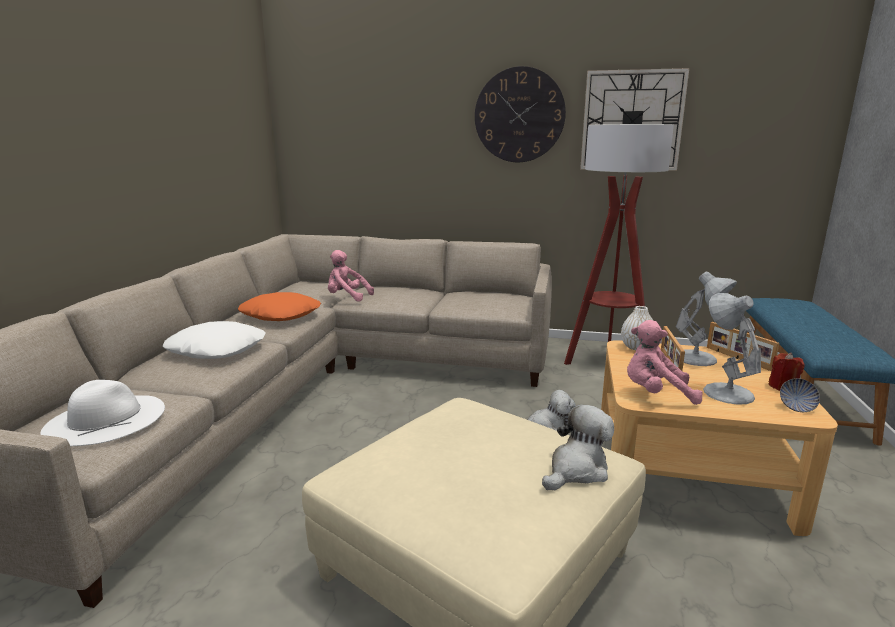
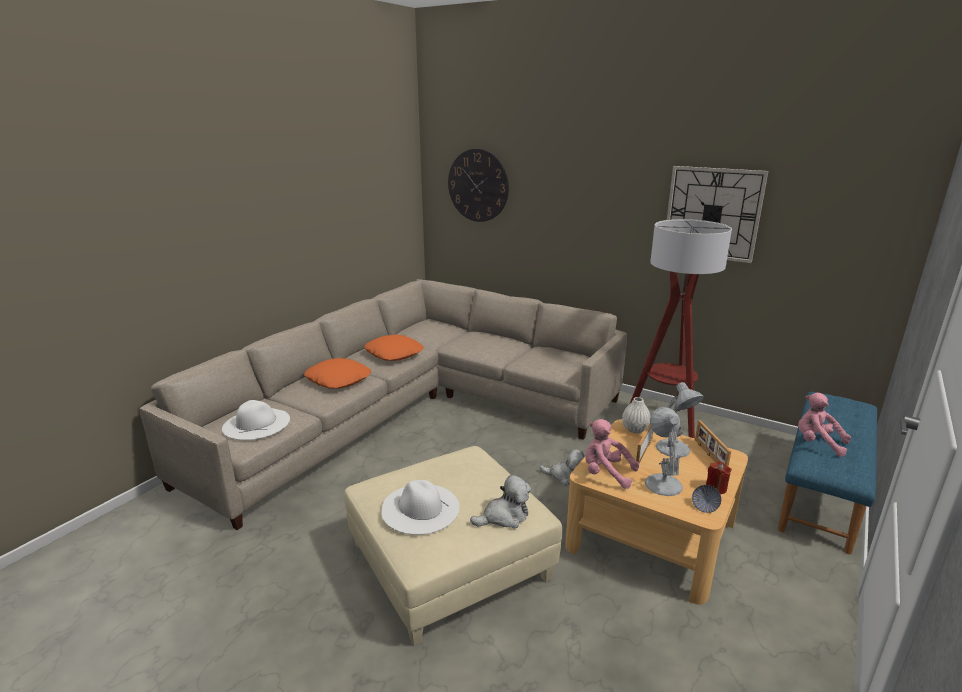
camera: 20 degrees right, 5 degrees up
(217, 349) = (338, 379): white pillow -> orange pillow
(347, 297) = (451, 342): pink plush toy -> pink plush toy (817, 443)
(452, 484) = (420, 508): none -> white hat
(519, 115) = (613, 199): wall clock -> wall clock (478, 185)

